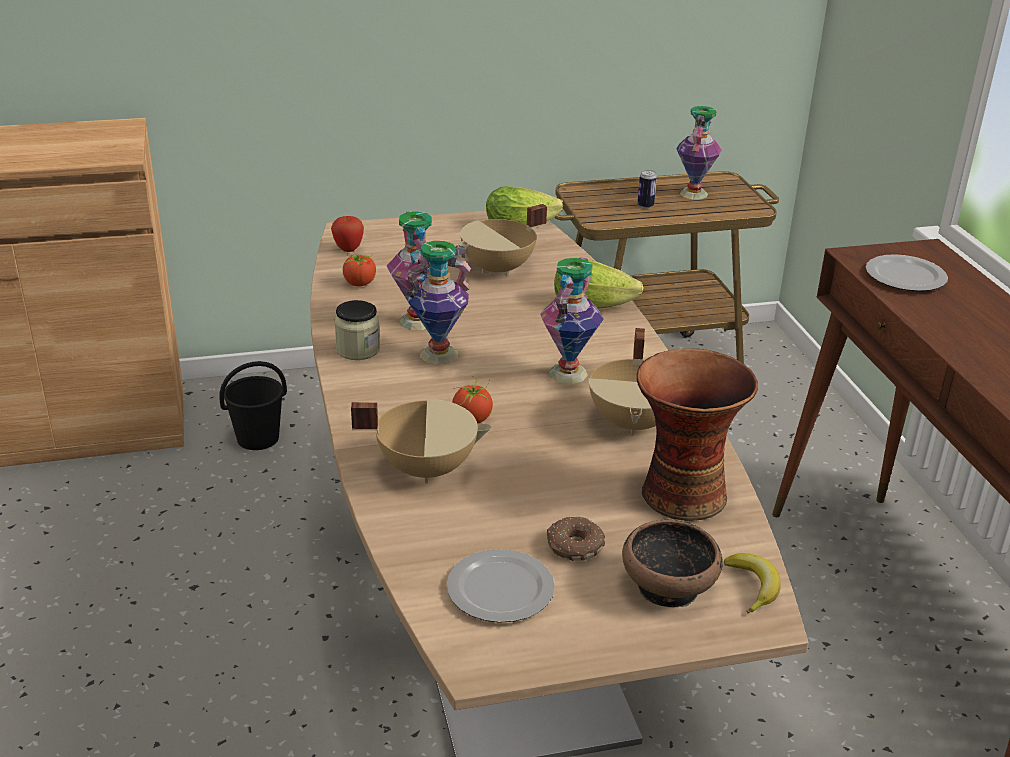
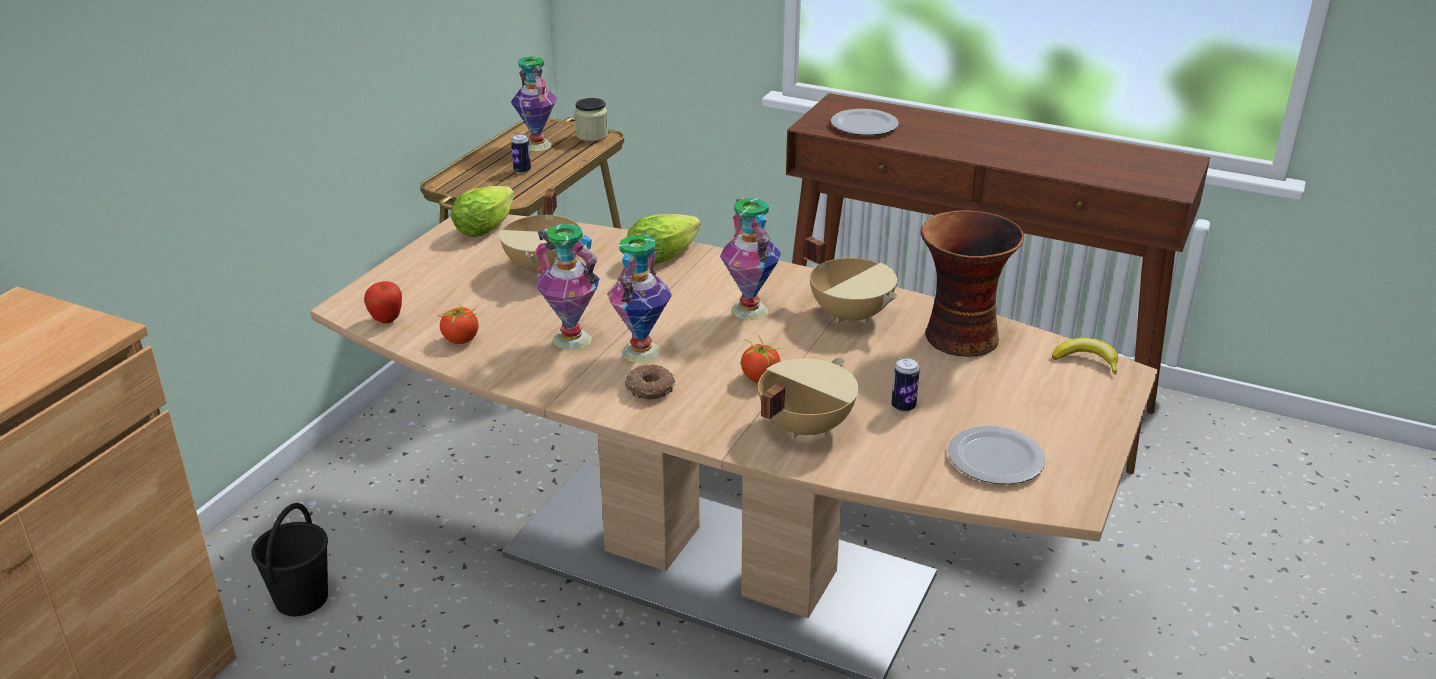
camera: 50 degrees left, 0 degrees up
(358, 350) = (577, 386): jar -> jar (592, 135)
(521, 506) = (903, 406): none -> can
(573, 546) = (975, 407): donut -> donut (649, 390)
(669, 587) = (1058, 391): bowl -> none

